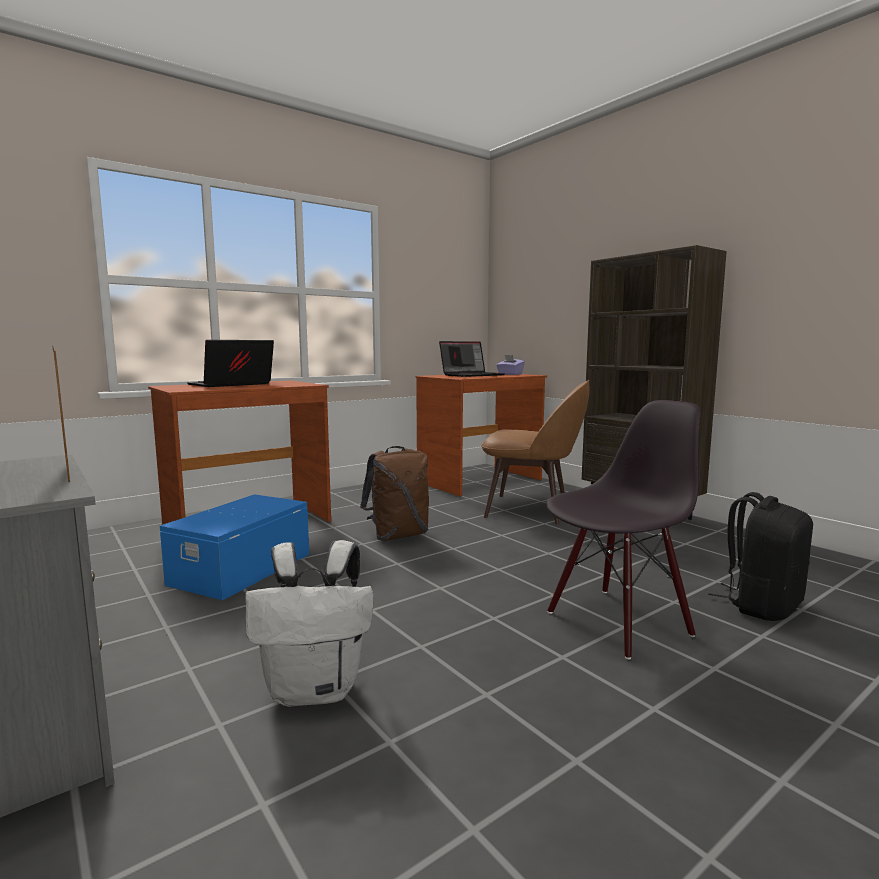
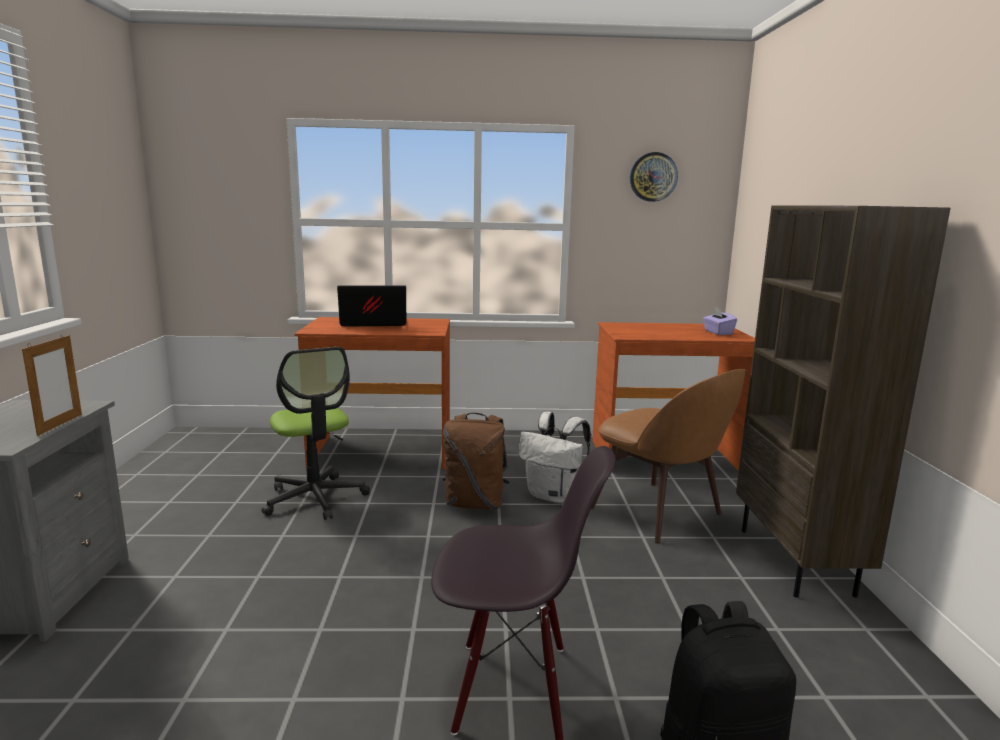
camera: 35 degrees right, 5 degrees up
(240, 569) = (315, 498): blue storage box -> office chair
(316, 689) = (208, 631): white backpack -> white backpack (554, 495)
(435, 256) = (653, 177): none -> wall clock
(472, 375) = (661, 329): laptop -> none

